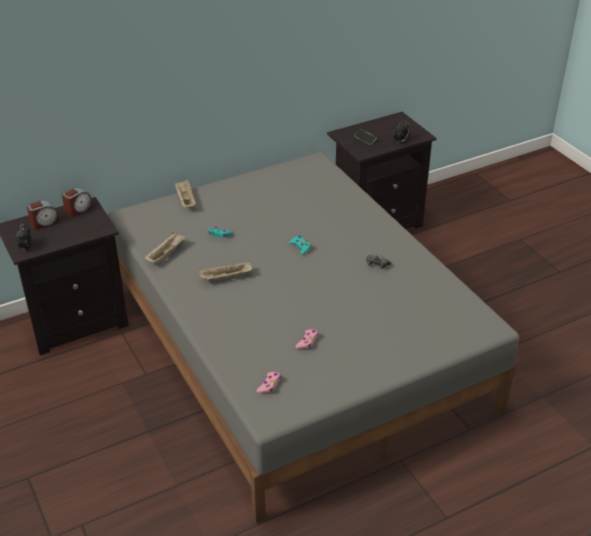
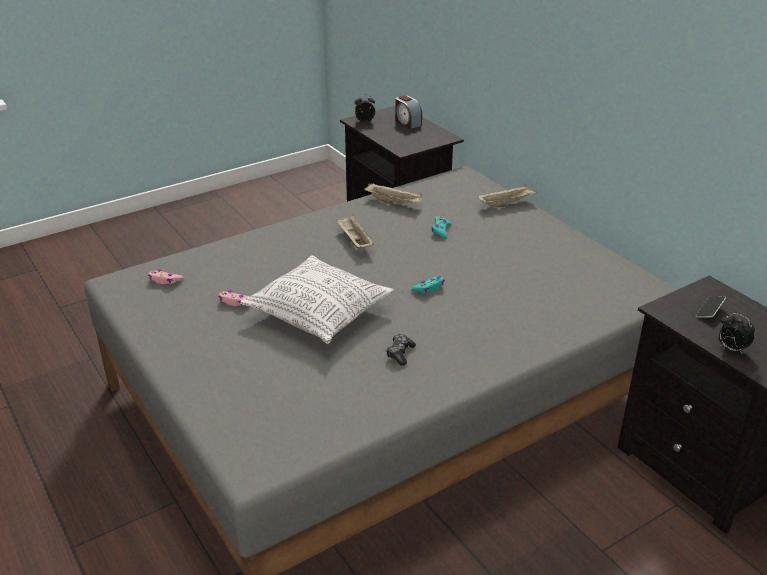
camera: 85 degrees right, 5 degrees down
(78, 210) = (435, 134): alarm clock -> none
(327, 298) = (319, 313): none -> pillow

